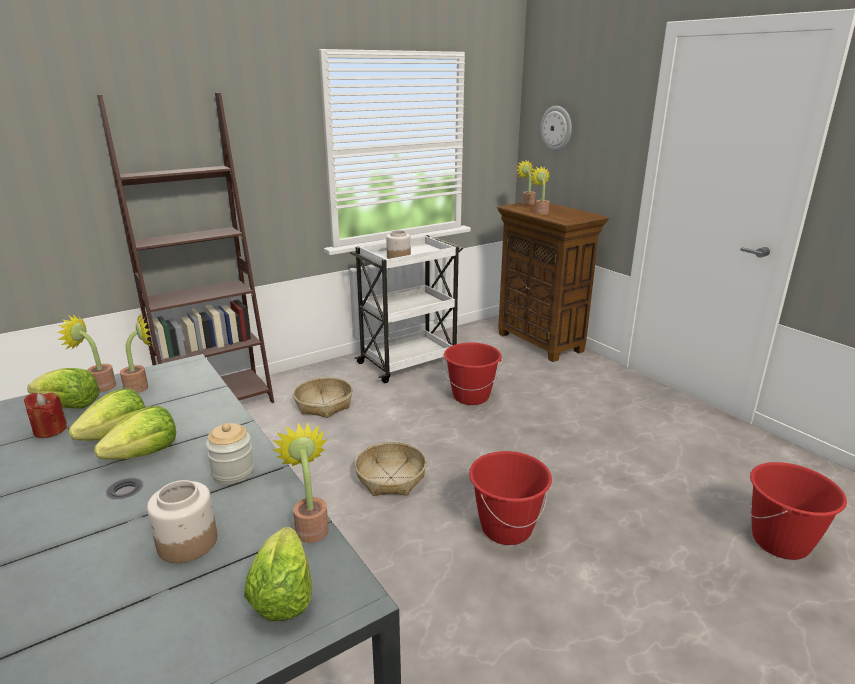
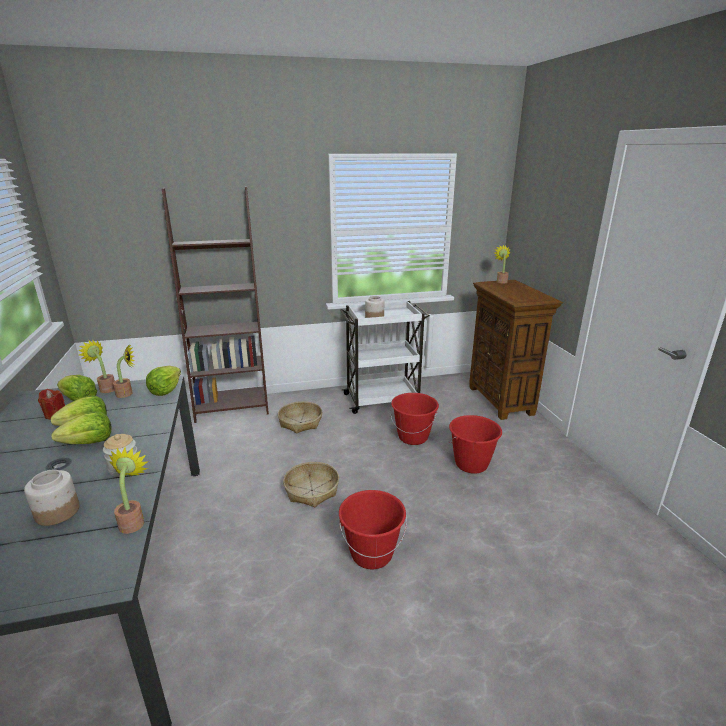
camera: 20 degrees right, 0 degrees up
(283, 594) = (75, 566): lettuce -> lettuce (166, 390)
(540, 212) = (503, 291): potted plant -> none
(556, 128) = (533, 219): wall clock -> none
(780, 542) = (612, 637): red bucket -> red bucket (471, 464)

